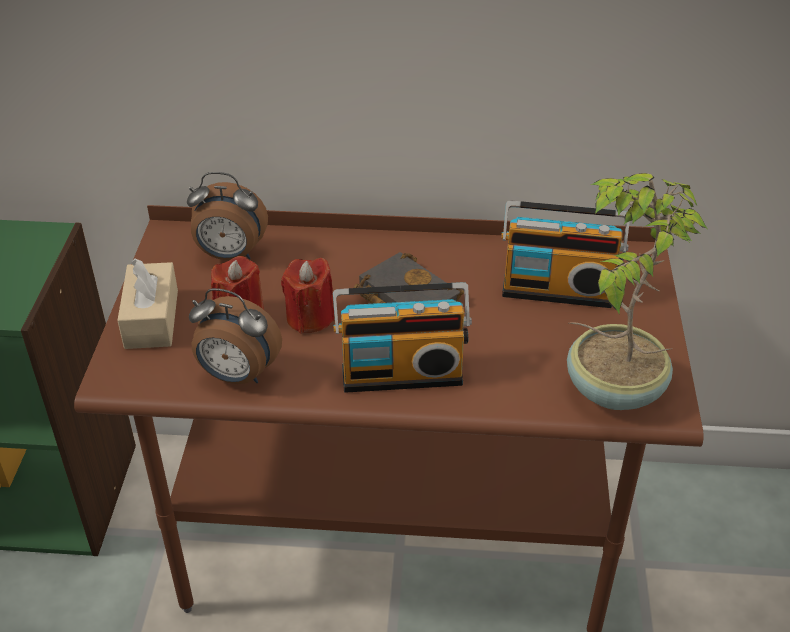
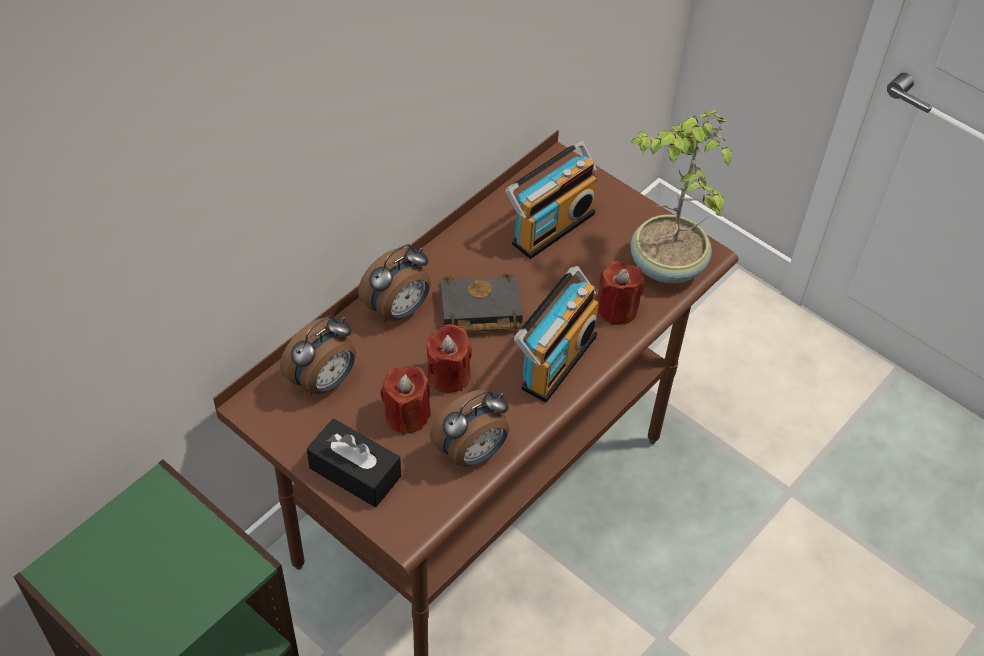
camera: 55 degrees left, 10 degrees up
(151, 319) = (355, 472): beige tissue box -> black tissue box
(350, 254) = (398, 310): none -> alarm clock
(513, 382) = (617, 309): none -> red candle

